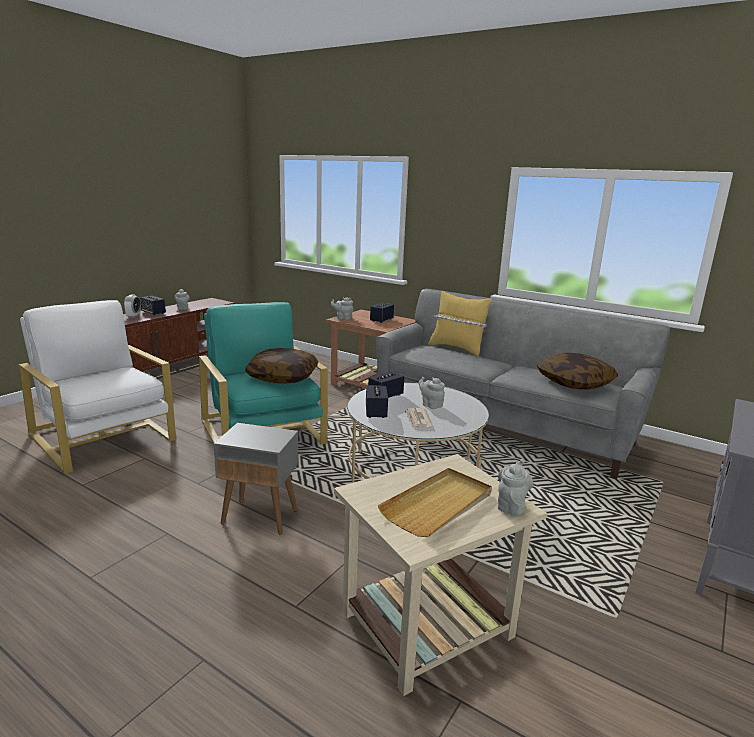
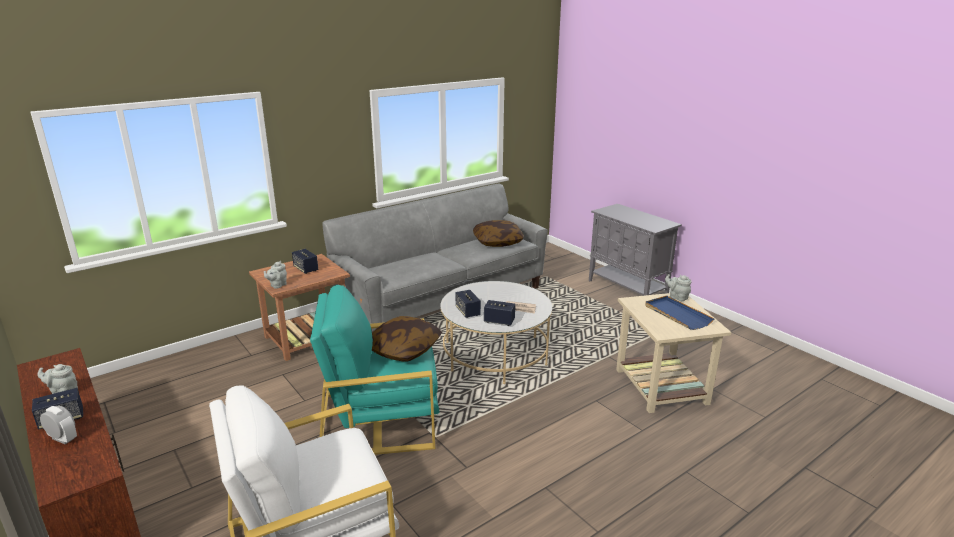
camera: 70 degrees left, 5 degrees up
(260, 516) = (535, 434): grey side table -> none
(431, 405) = (495, 298): grey teapot -> none
(438, 505) = (677, 314): beige tray -> blue tray
(457, 348) = (388, 260): yellow pillow -> none

